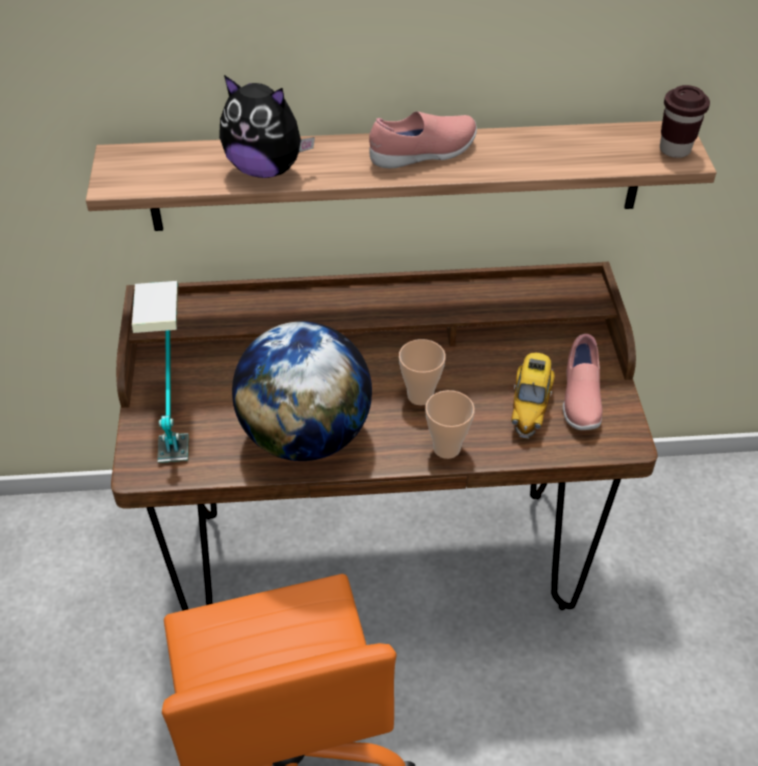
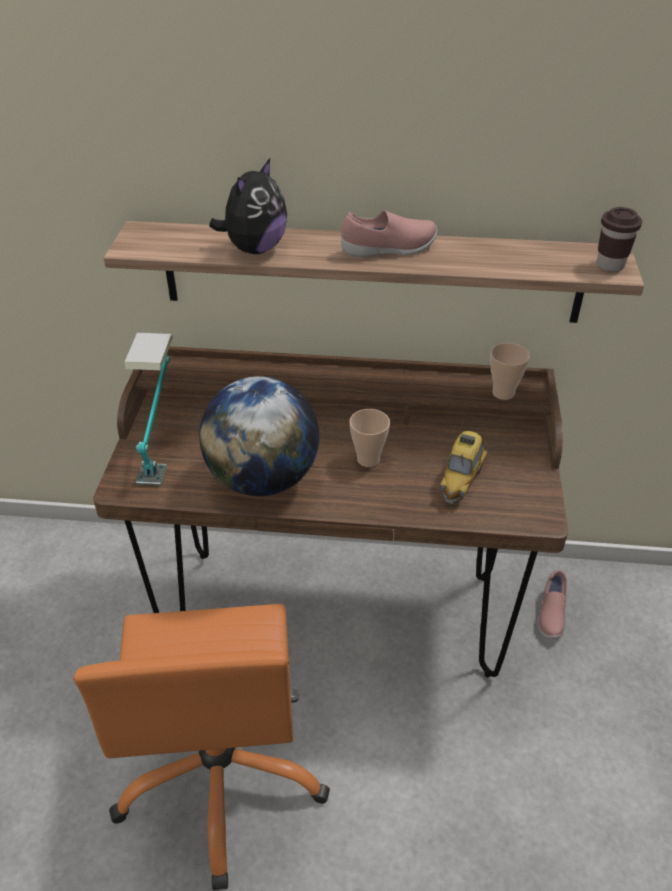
camera: 10 degrees right, 5 degrees down
(266, 169) = (254, 249): plush toy -> plush toy turned 90 degrees counterclockwise
(446, 448) = (380, 503): cup -> cup (503, 393)
(579, 398) = (507, 478): pink shoe -> pink shoe (550, 614)

